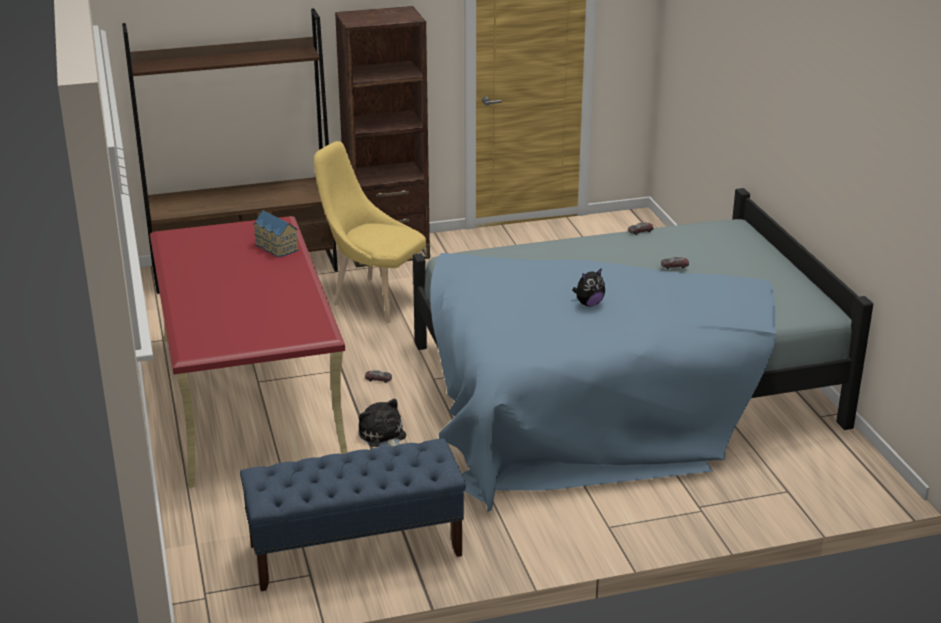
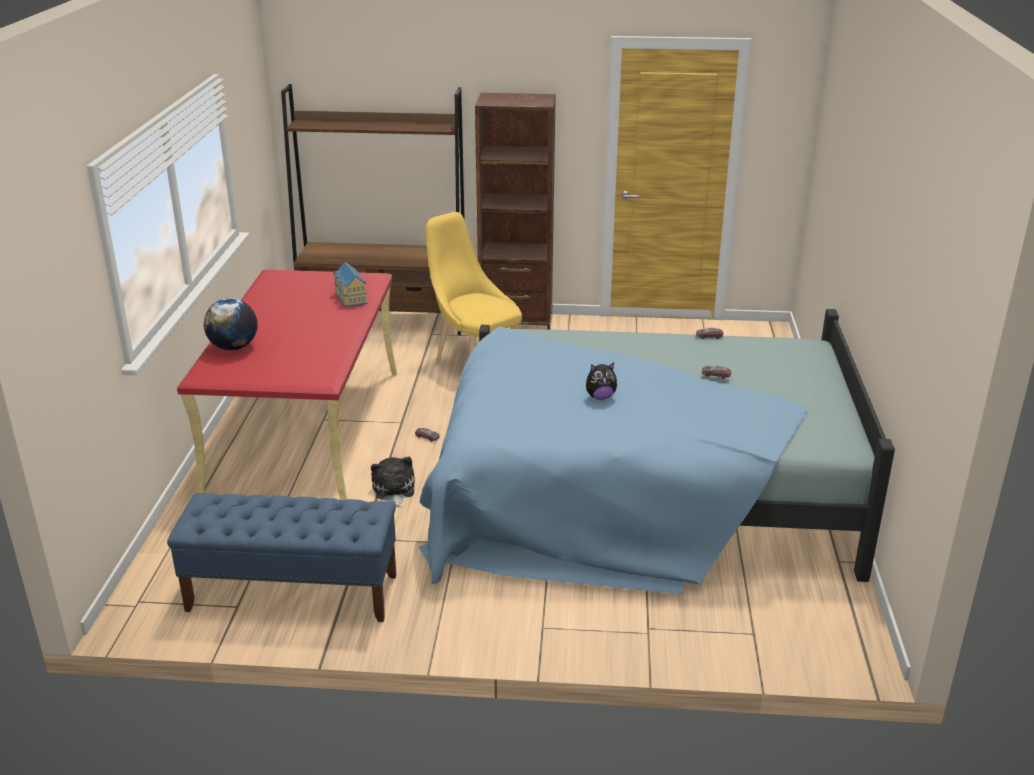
camera: 20 degrees right, 0 degrees up
(199, 317) = (234, 347): none -> globe

